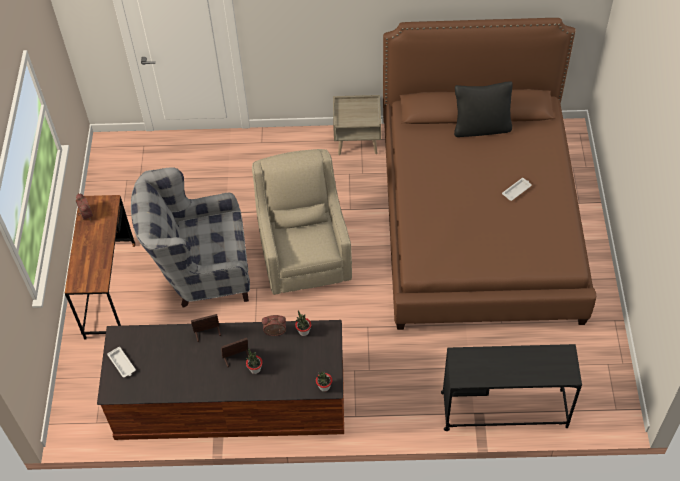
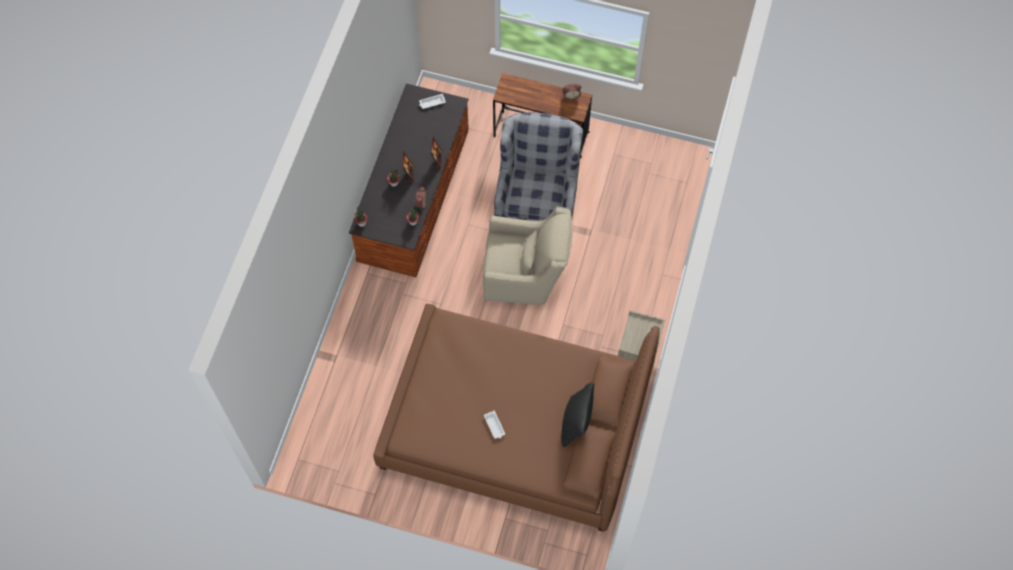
camera: 105 degrees right, 10 degrees up
(504, 410) = (330, 377): black desk -> none

